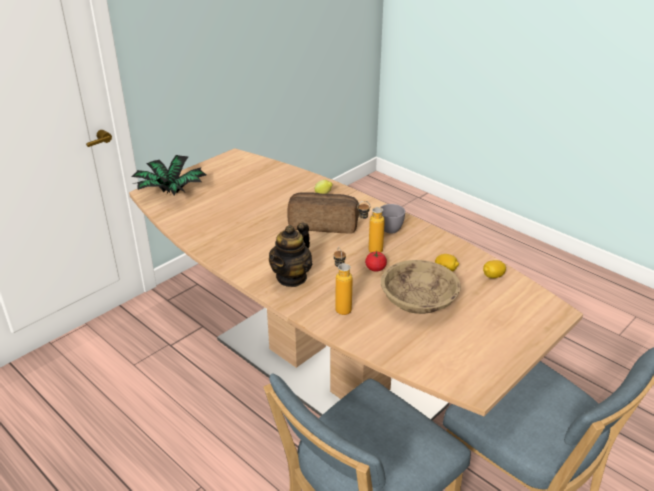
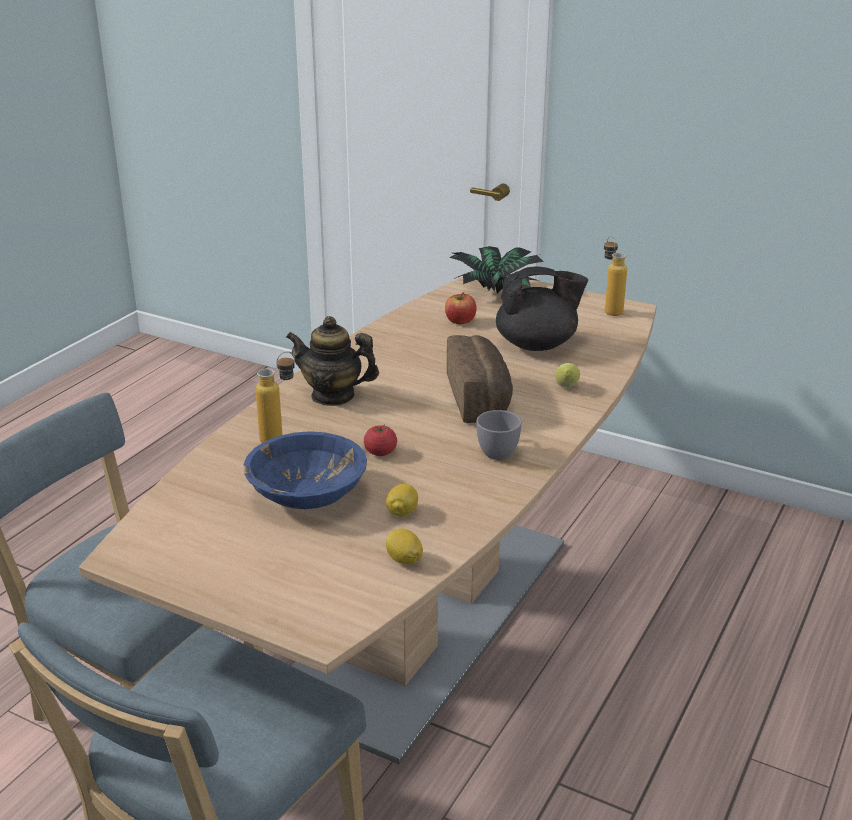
camera: 75 degrees right, 5 degrees down
(210, 213) = (460, 321): none -> apple
(263, 193) = (537, 345): none -> black teapot
(369, 251) = (425, 442): bottle -> bottle (610, 309)
(418, 302) = (306, 495): beige bowl -> blue bowl

